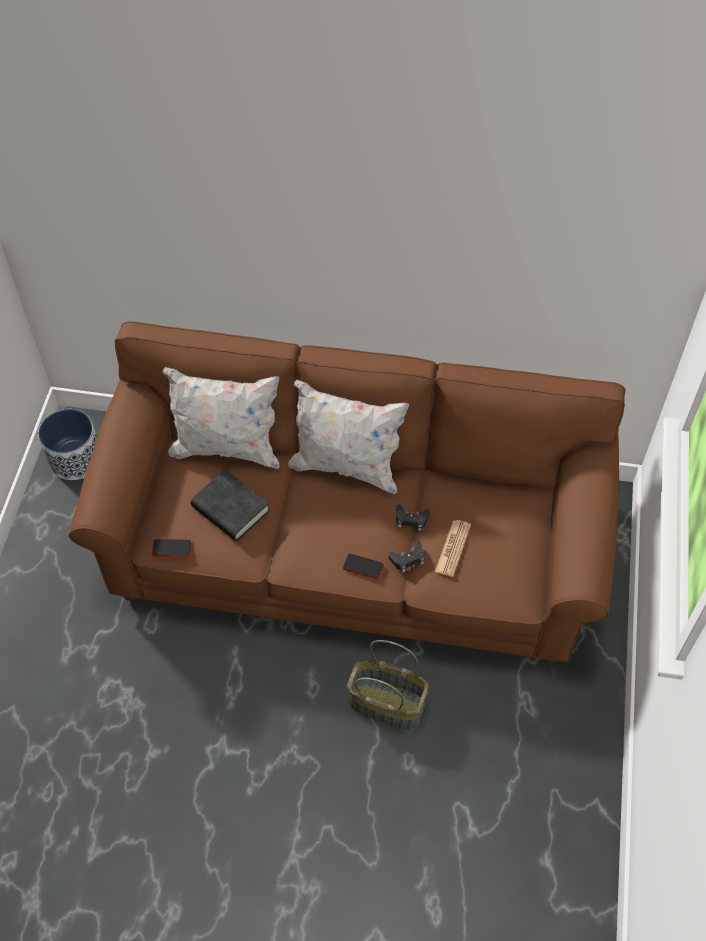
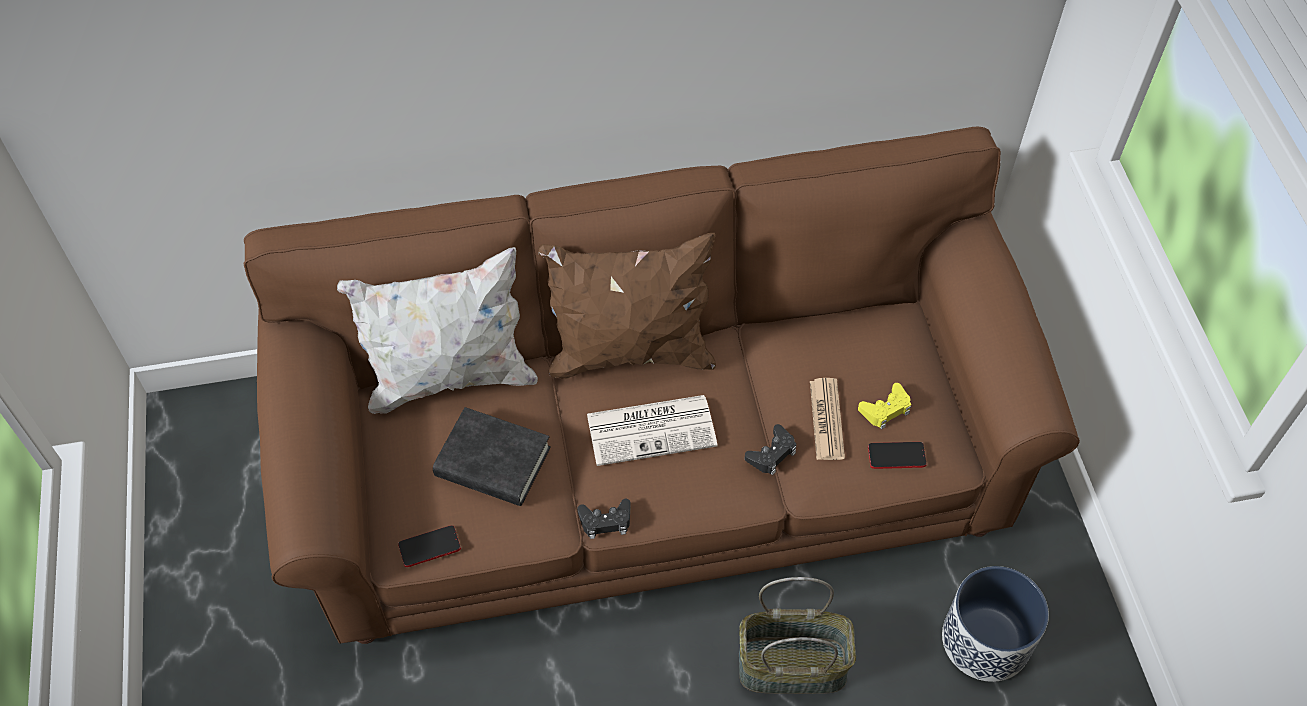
camera: 20 degrees left, 0 degrees up
(75, 459) = (203, 463): planter -> planter (985, 641)
(339, 520) = (653, 429): none -> newspaper
(346, 467) = (630, 352): white pillow -> brown pillow
(363, 567) = (714, 484): phone -> phone (896, 456)
(411, 519) = (752, 397): black game controller -> black game controller (605, 521)
(495, 554) = (885, 409): none -> yellow game controller

